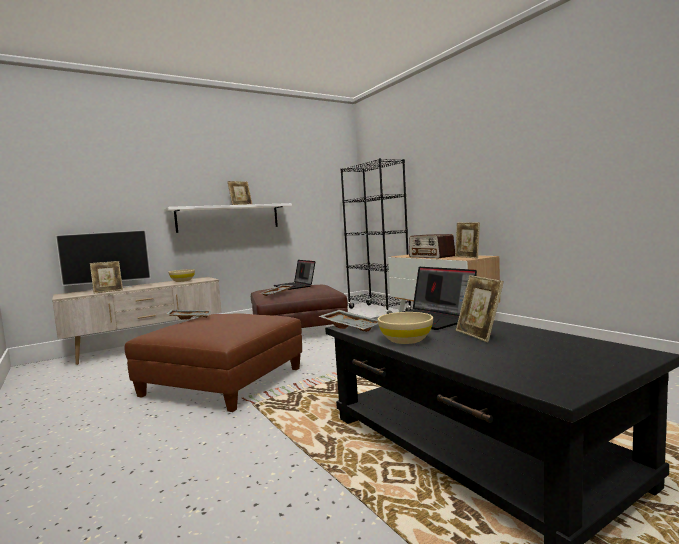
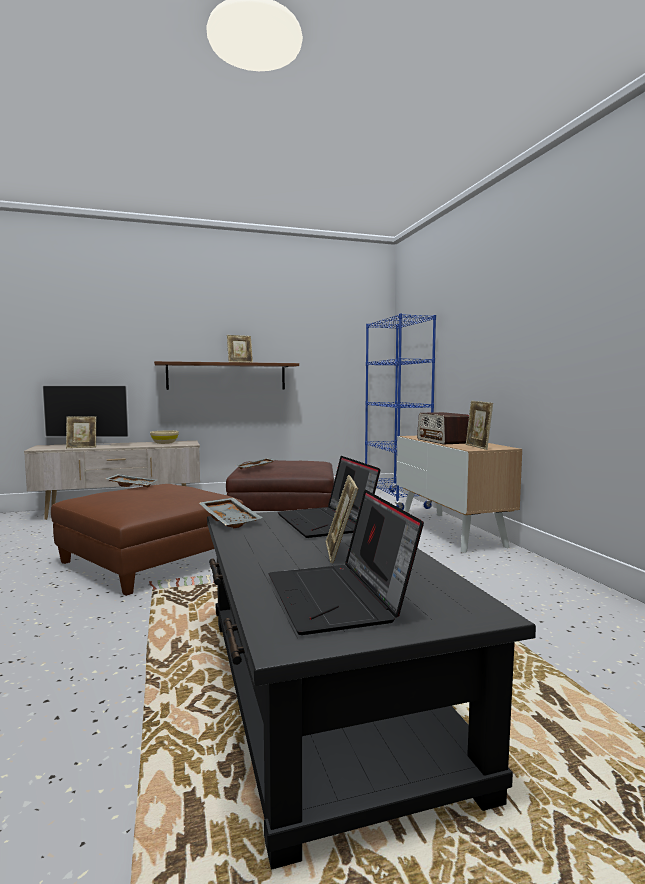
camera: 15 degrees right, 0 degrees up
(228, 218) = (227, 376): white shelf -> brown shelf
(295, 286) = (287, 461): laptop -> laptop (340, 598)
(378, 311) = (396, 501): black bookcase -> blue bookcase
(406, 340) = (253, 545): beige bowl -> none

